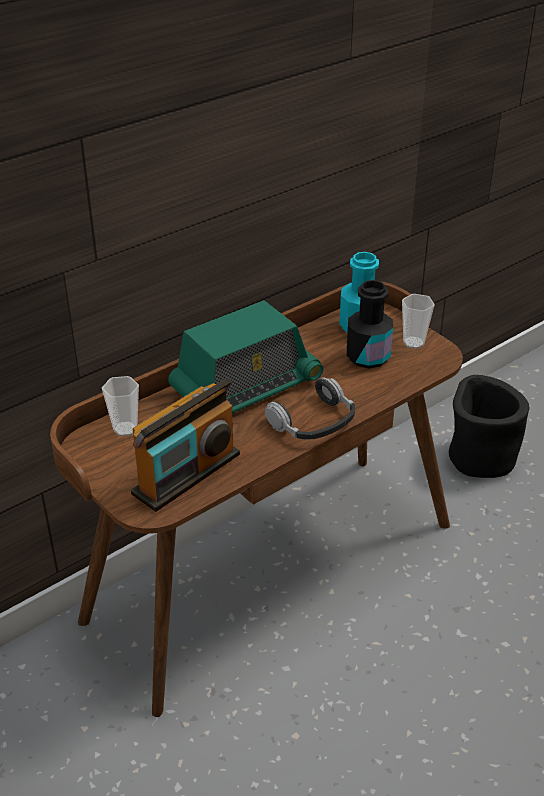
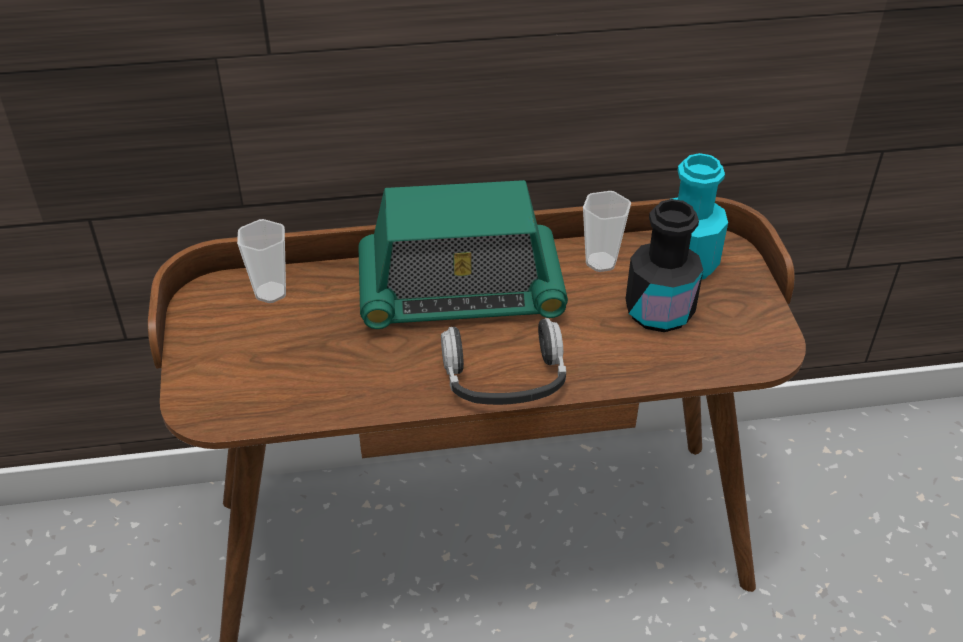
camera: 30 degrees right, 5 degrees up
(187, 474) = (287, 383): radio -> none
(413, 343) = (743, 315): cup -> cup (601, 262)
(479, 458) = (867, 511): black planter -> none

